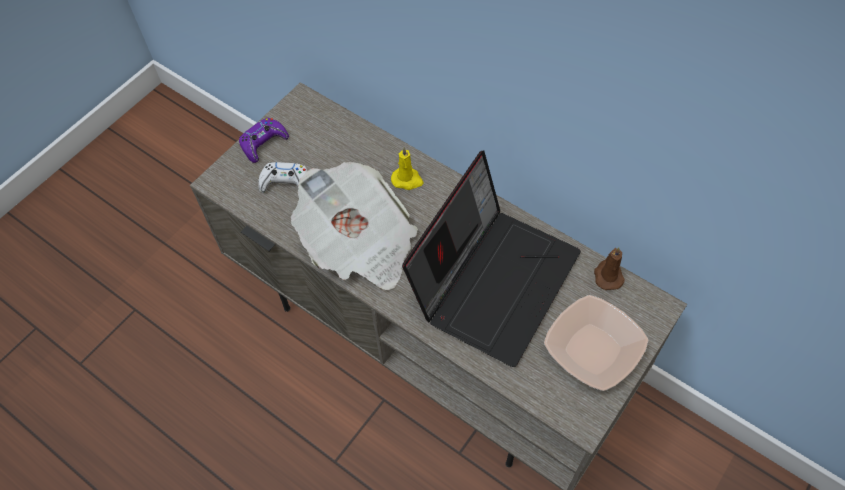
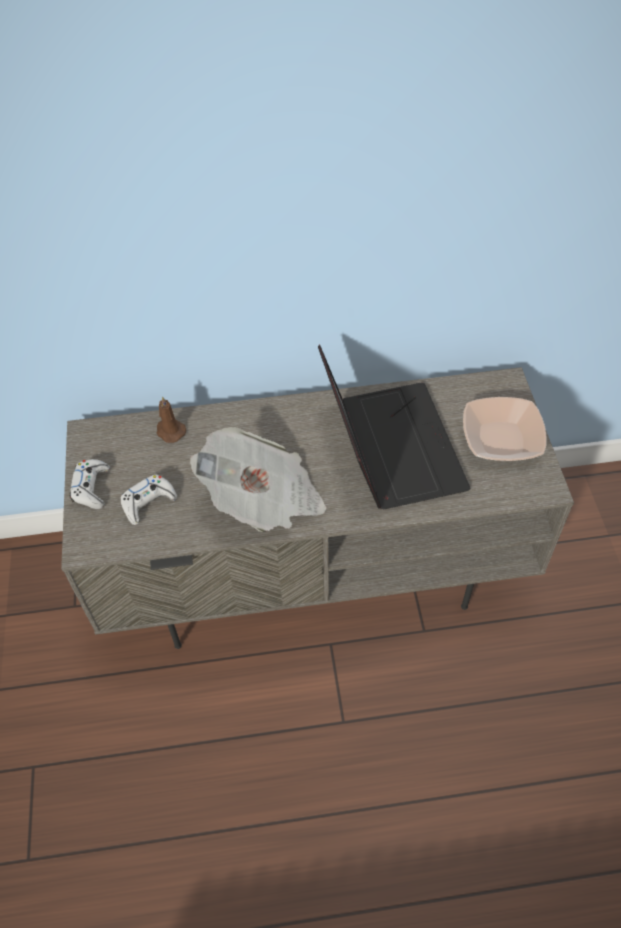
camera: 45 degrees left, 5 degrees down
(263, 143) = (91, 488): purple game controller -> white game controller
(407, 180) = (246, 428): yellow candle -> none
(607, 275) = (456, 386): brown candle -> brown candle (170, 431)

